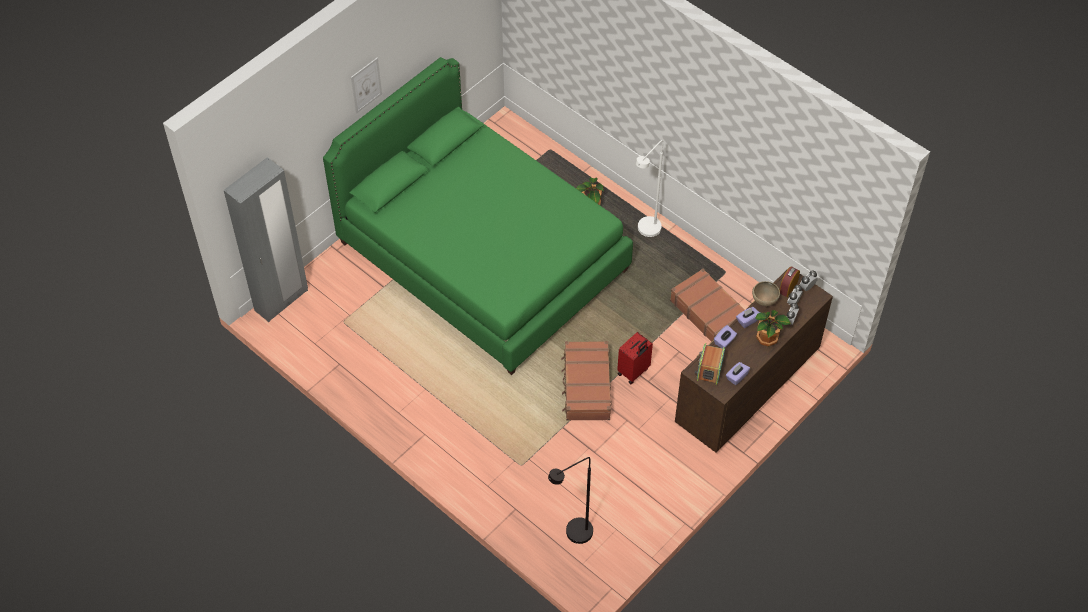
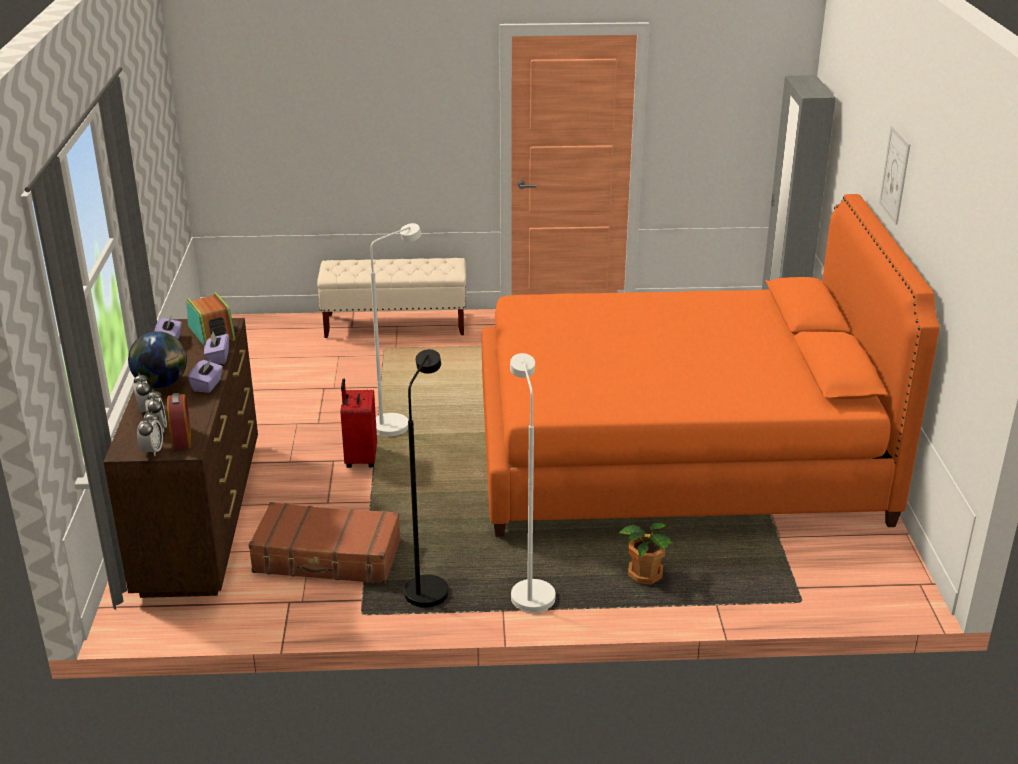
camera: 135 degrees right, 25 degrees down
(483, 256) = (674, 453): green bed -> orange bed
(488, 487) = (395, 325): none -> beige bench
(573, 536) = (274, 337): black floor lamp -> black floor lamp (428, 586)
(586, 386) = (397, 422): brown suitcase -> white floor lamp
(764, 301) = (203, 411): brown bowl -> none
(768, 338) = (161, 384): potted plant -> globe

